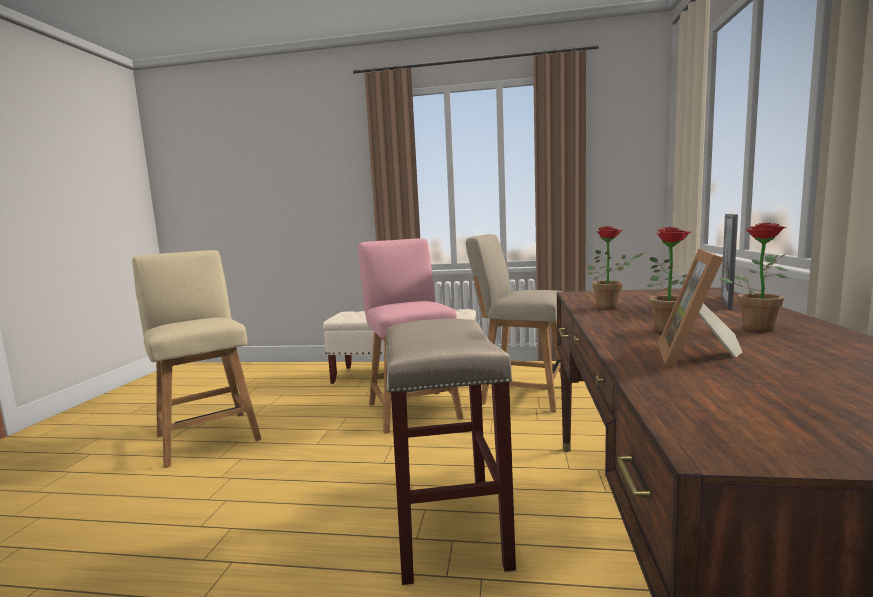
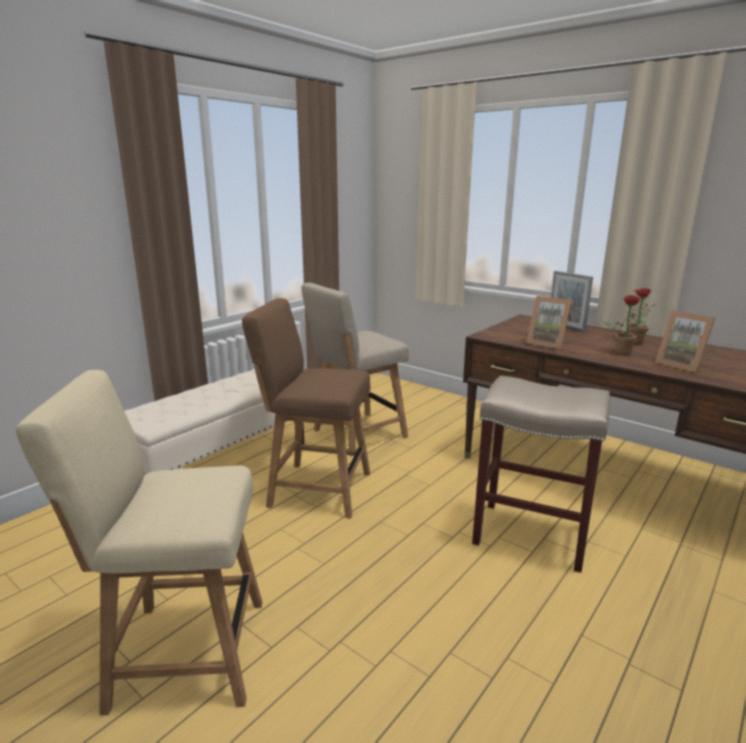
camera: 60 degrees left, 10 degrees up
(412, 409) = (315, 488): pink chair -> brown chair
(611, 307) = (547, 343): potted plant -> picture frame

